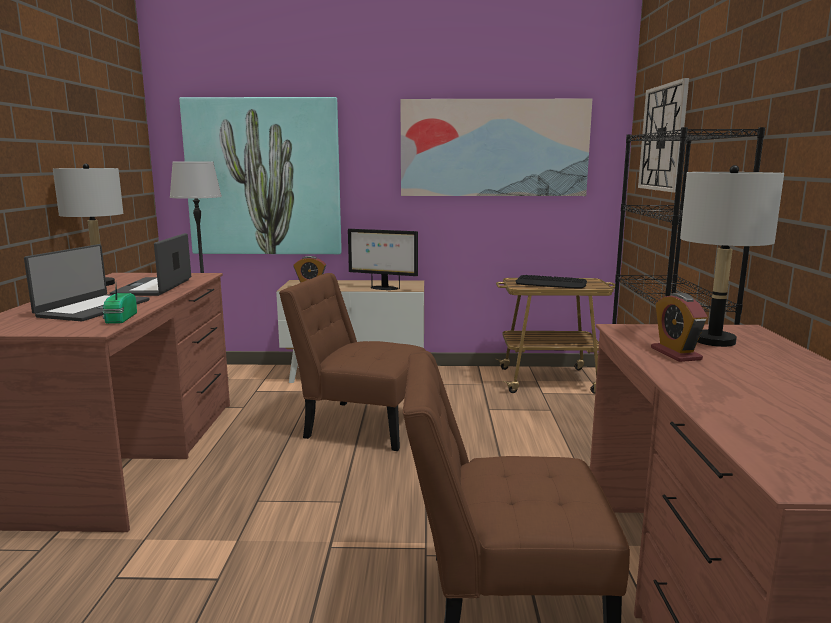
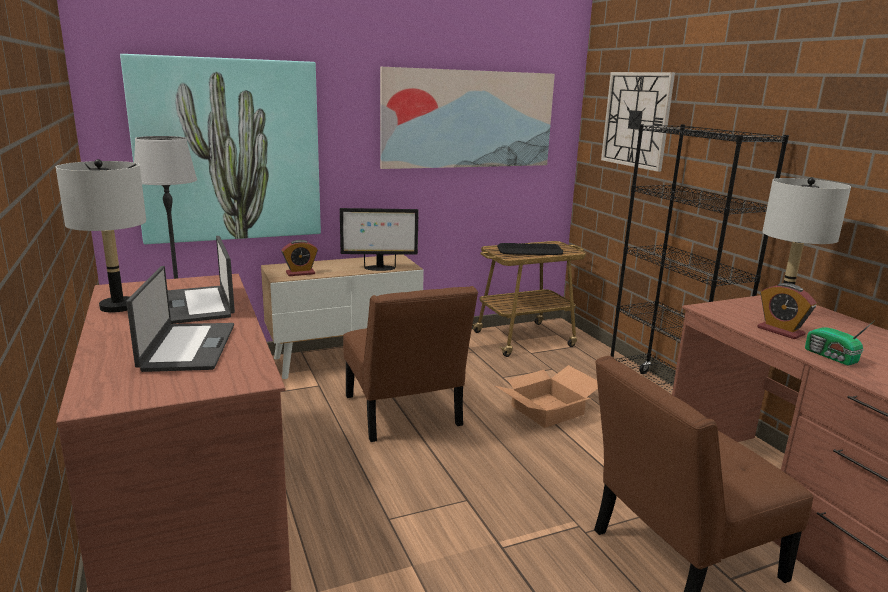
camera: 25 degrees left, 5 degrees up
(119, 319) = (252, 359): radio -> radio (831, 357)
(359, 424) = (404, 414): brown chair -> brown chair turned 105 degrees counterclockwise
(504, 444) = (547, 410): none -> cardboard box

